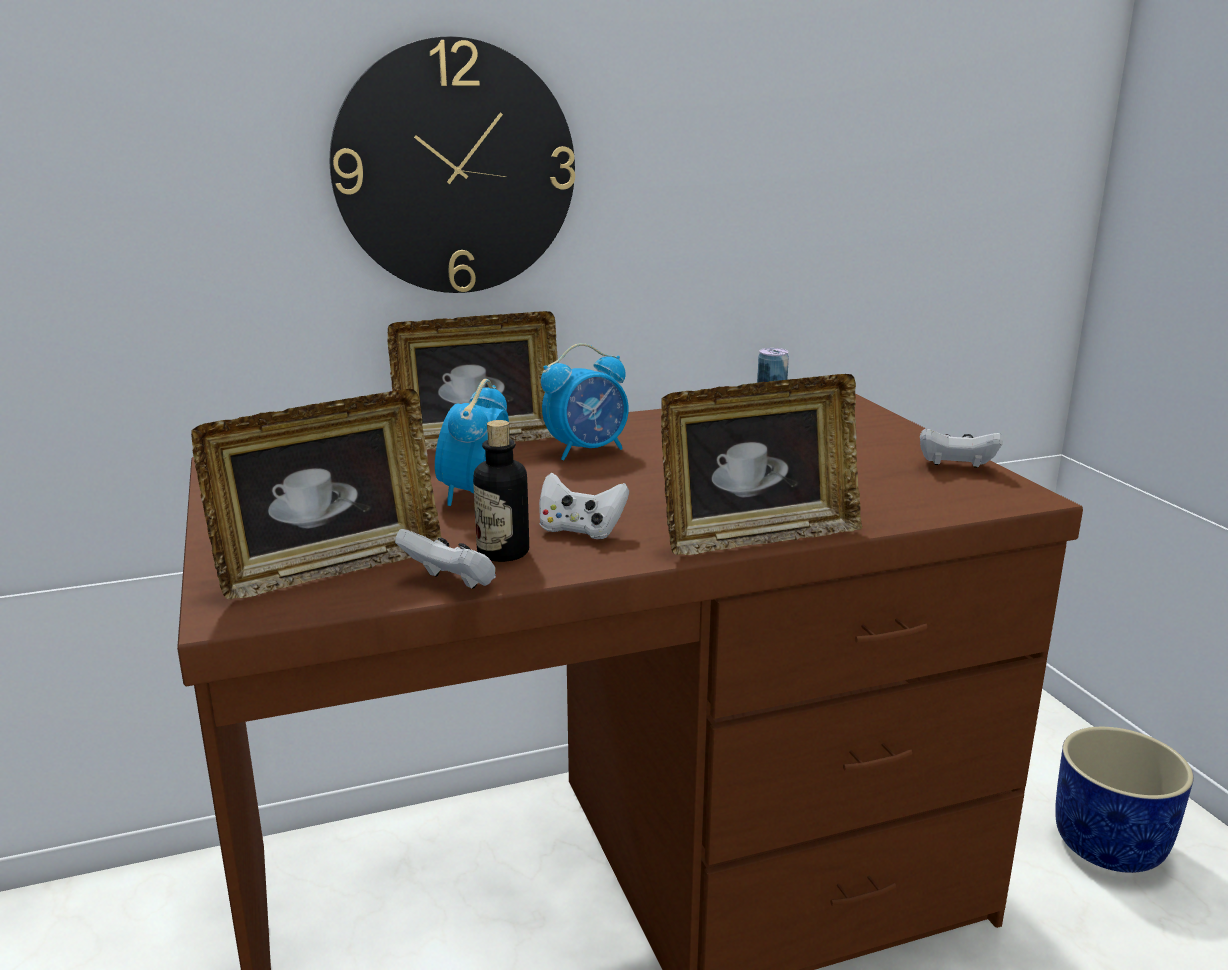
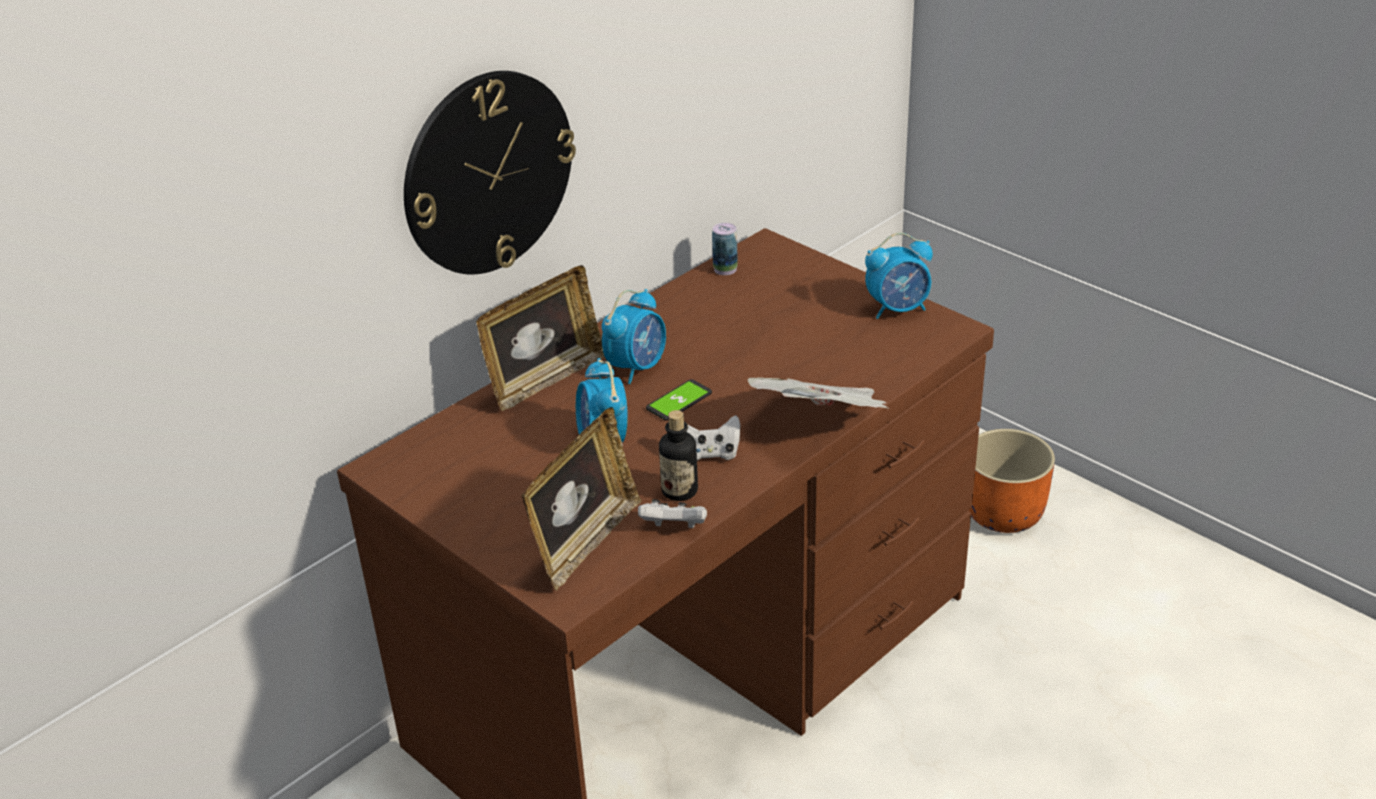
camera: 25 degrees left, 15 degrees up
(600, 483) = (679, 401): none -> phone
(757, 536) = (823, 422): picture frame -> newspaper
(956, 467) = (898, 309): white game controller -> alarm clock
(1107, 844) = (1002, 513): blue planter -> orange planter

